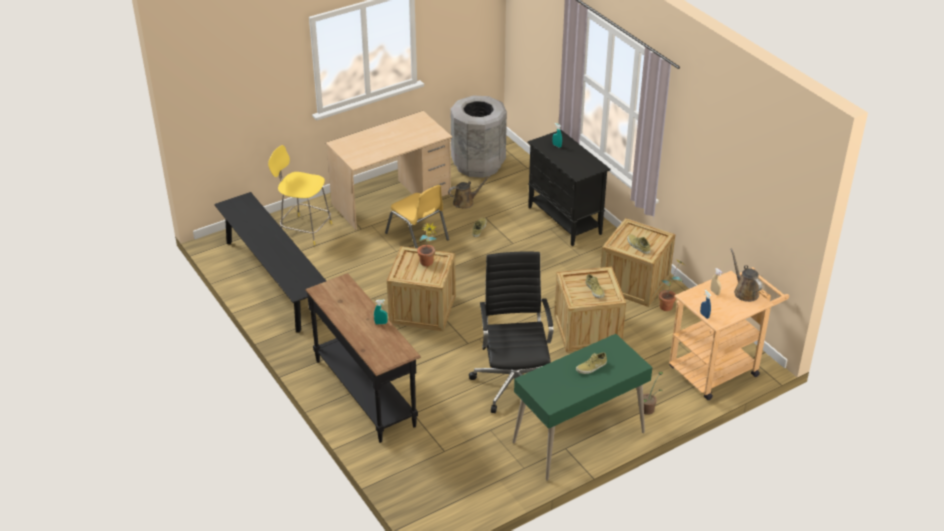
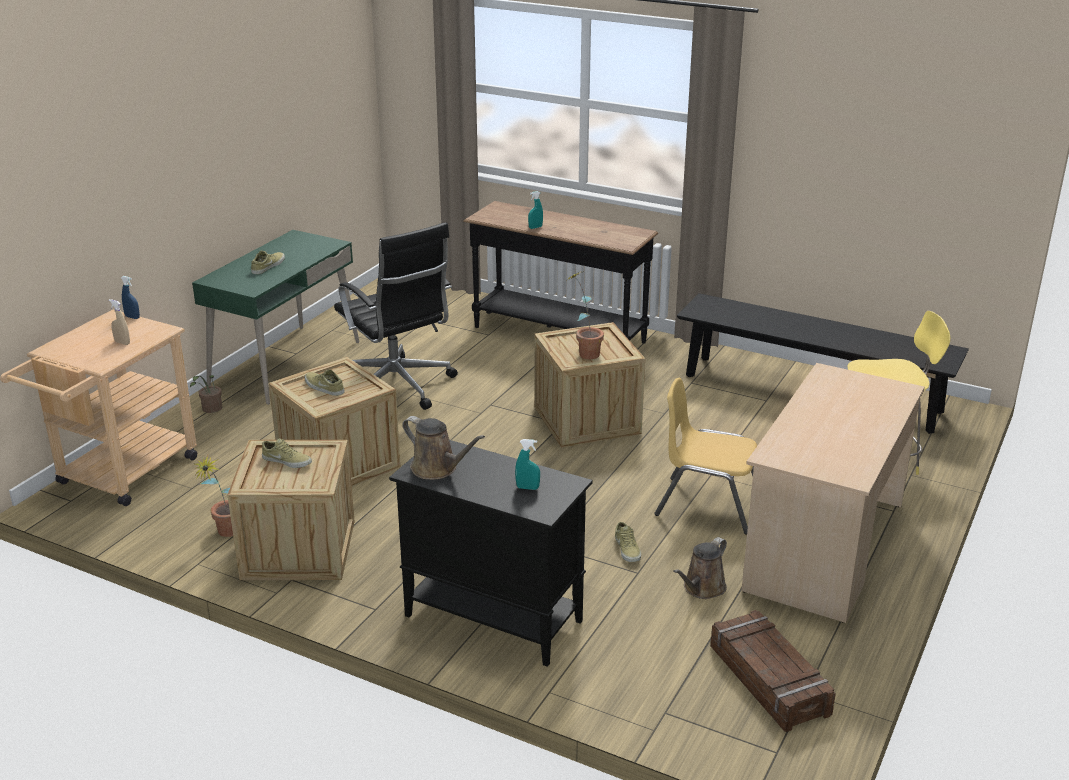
camera: 150 degrees right, 10 degrees down
(478, 165) = (769, 680): grey trash can -> crate
(744, 292) = (74, 352): brown watering can -> brown watering can (437, 469)

